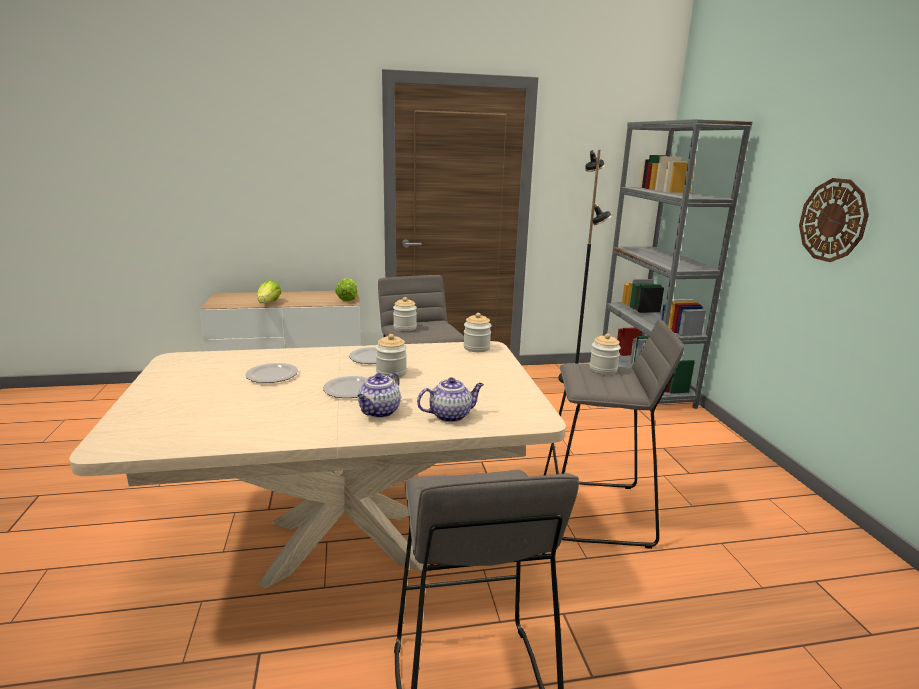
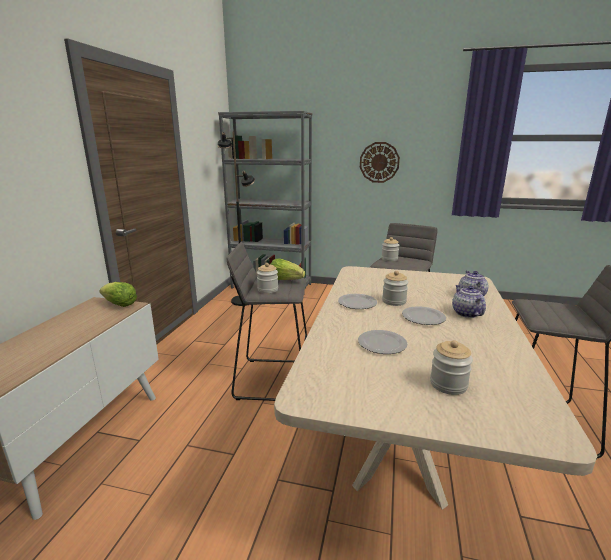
camera: 65 degrees left, 0 degrees up
(268, 303) = (59, 347): lettuce -> lettuce (285, 280)
(379, 412) = (466, 313): teapot -> teapot turned 150 degrees counterclockwise
(476, 348) = (354, 273): jar -> jar (448, 384)

